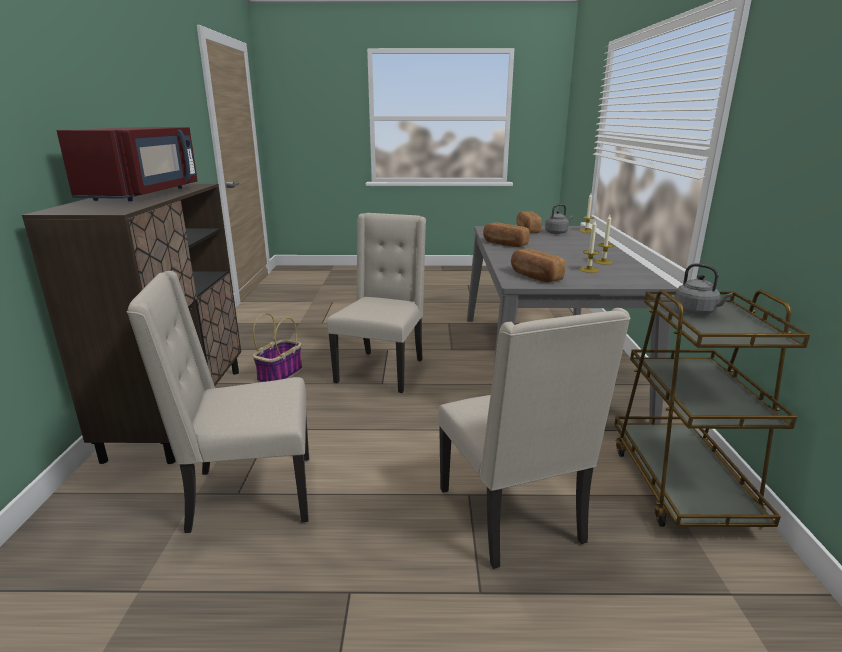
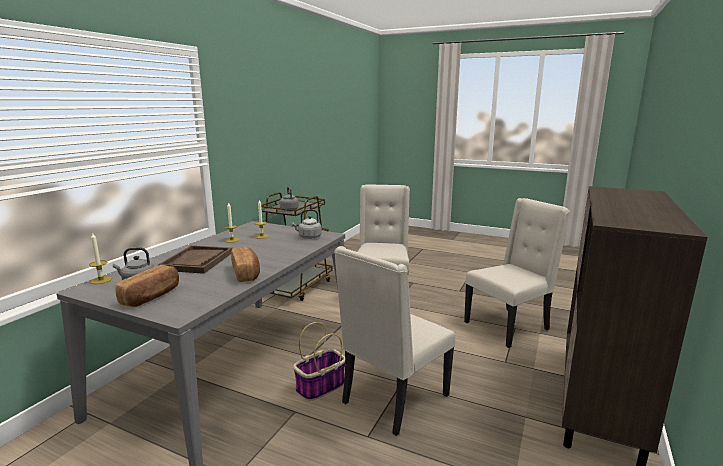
camera: 155 degrees left, 5 degrees down
(144, 194) = (634, 207): red microwave -> none
(249, 494) = (508, 326): beige chair -> beige chair turned 45 degrees counterclockwise
(280, 374) = (508, 426): basket -> basket (320, 387)
(535, 276) = (308, 237): bread -> grey kettle
(567, 245) = (197, 261): none -> brown tray

